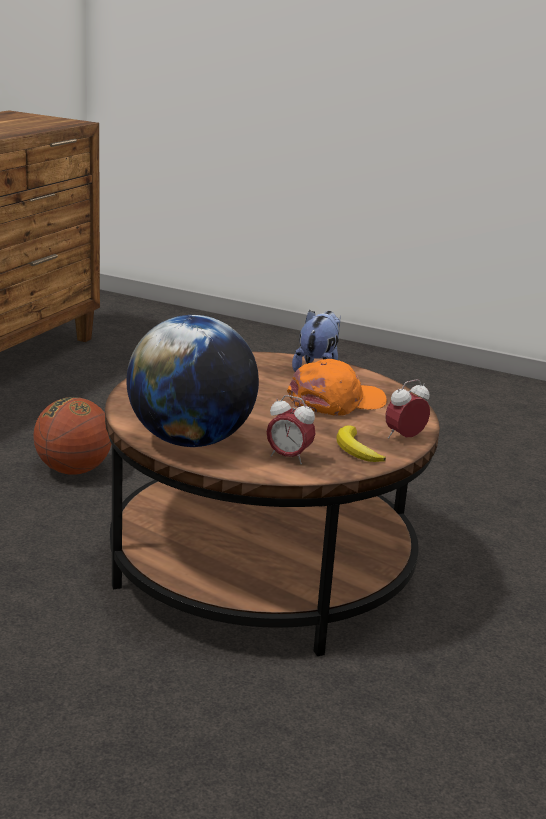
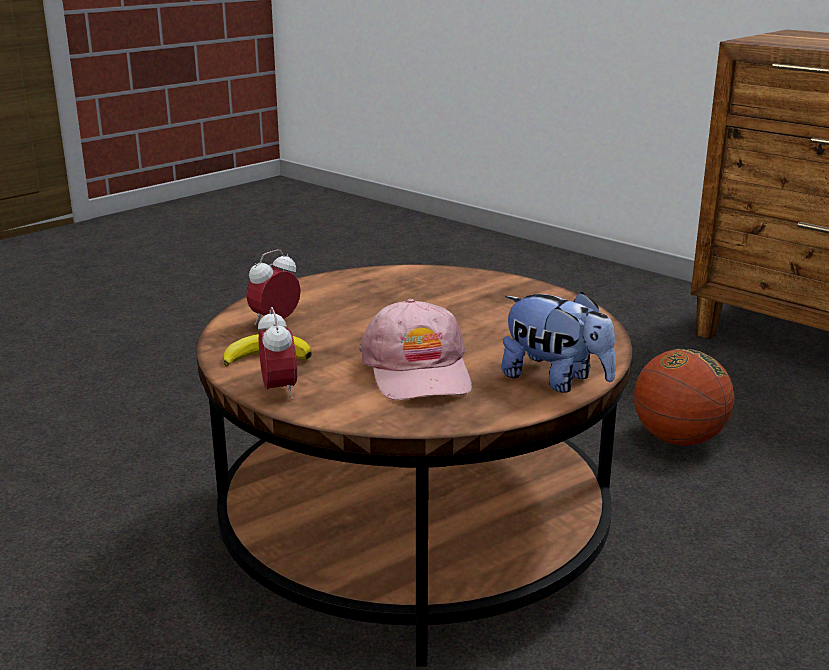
camera: 110 degrees right, 0 degrees up
(190, 441) = (345, 288): globe -> none
(336, 402) = (418, 371): orange cap -> pink cap

